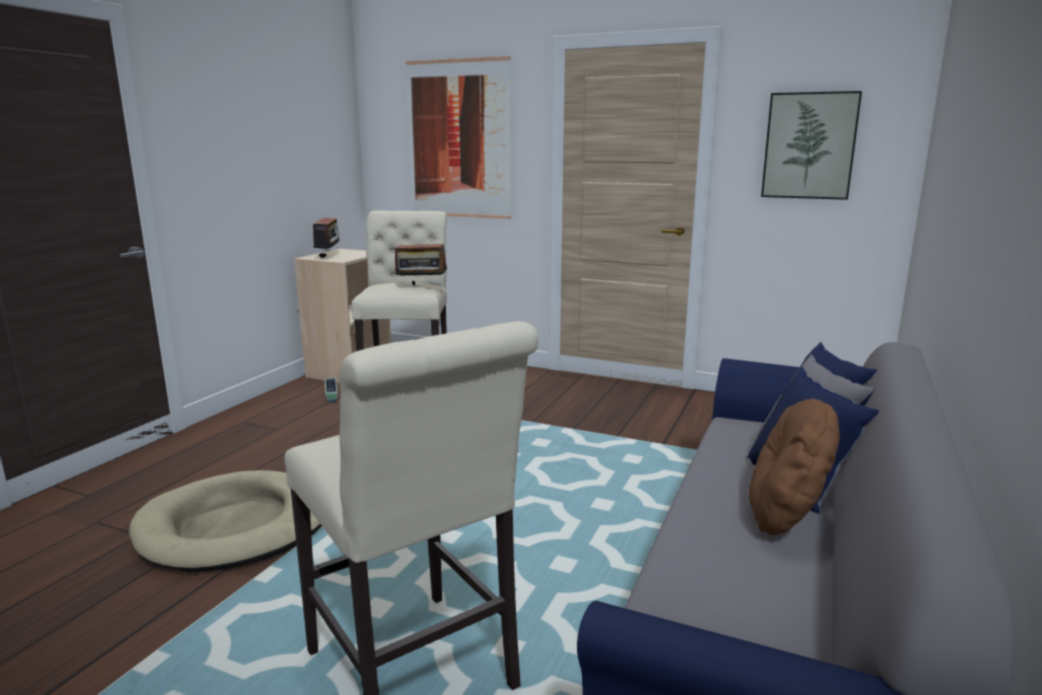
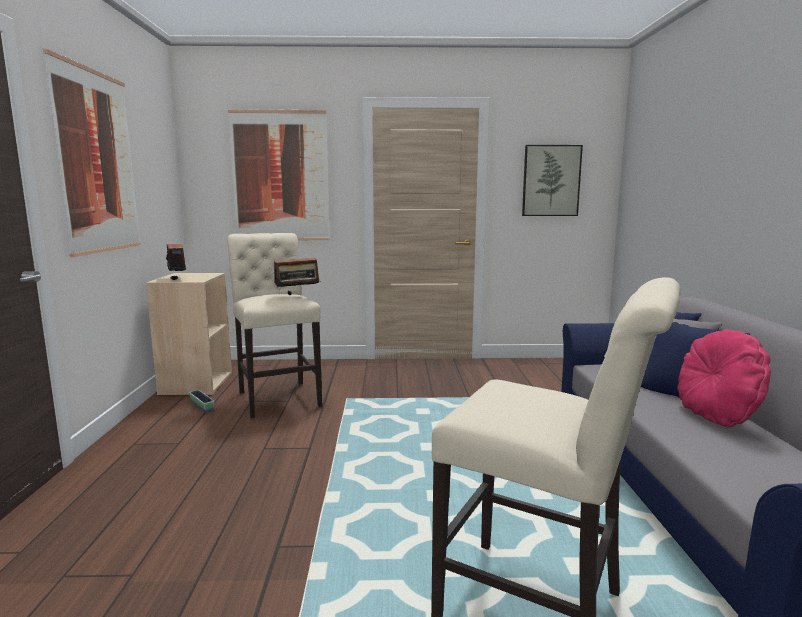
camera: 25 degrees left, 5 degrees down
(231, 134) = (98, 161): none -> picture
(235, 527) = (234, 538): beige dog bed -> none
(785, 520) = (716, 417): brown pillow -> pink pillow

